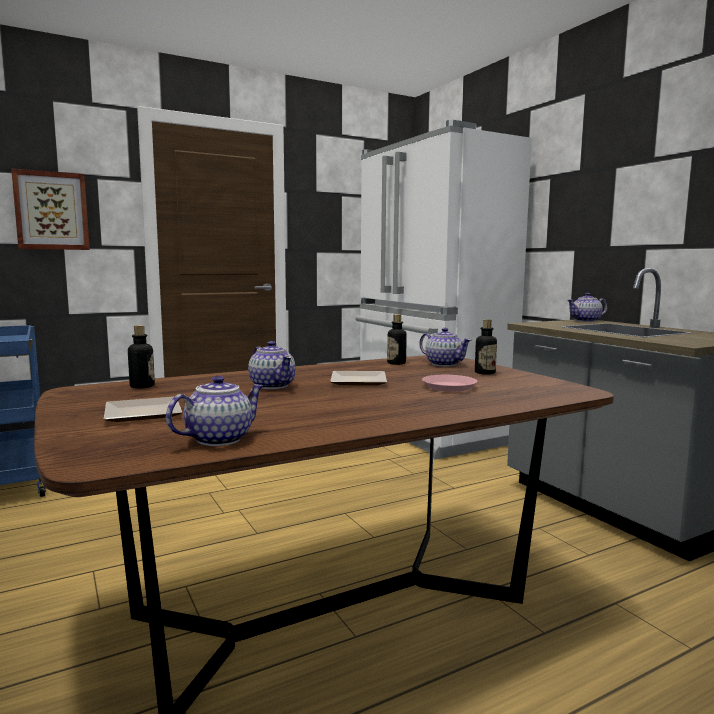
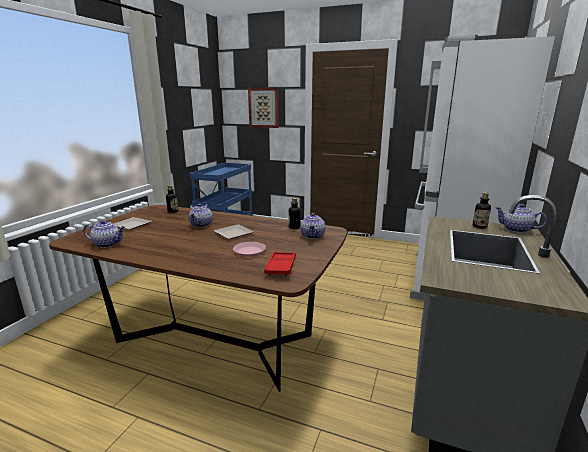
camera: 50 degrees right, 10 degrees up
(485, 373) = (304, 249): bottle -> bottle (479, 226)
(527, 386) = (281, 267): none -> red tray

